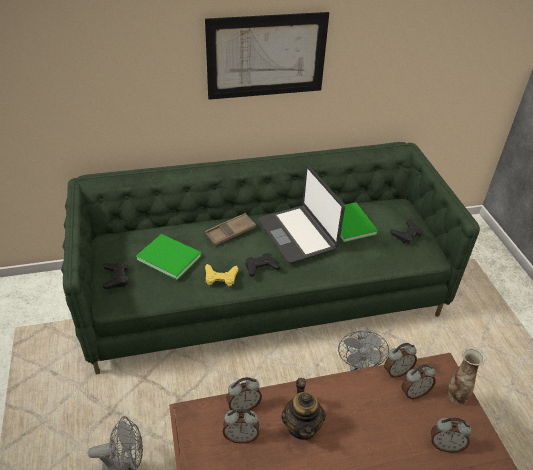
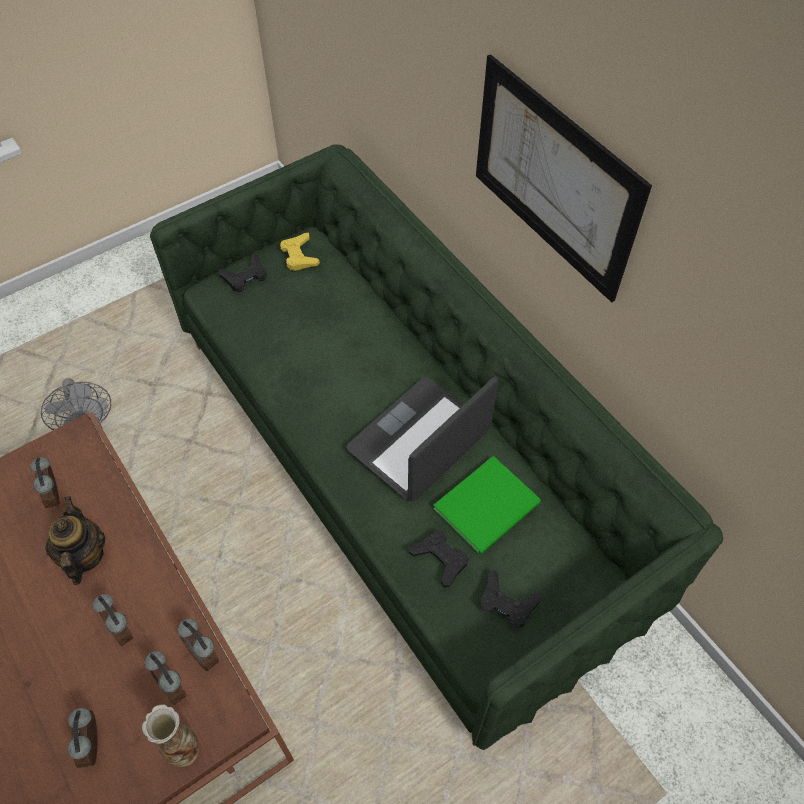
camera: 70 degrees right, 15 degrees up
(169, 256) = (303, 310): green book -> none
(220, 277) = (289, 380): yellow game controller -> yellow game controller (299, 255)
(230, 232) = (382, 357): brown tray -> none
(243, 406) = (98, 483): alarm clock -> alarm clock (122, 629)
(261, 267) = (329, 418): black game controller -> black game controller (440, 559)
(302, 426) = (84, 556): teapot -> teapot turned 105 degrees clockwise
(358, 368) = (316, 639): grey fan -> none

